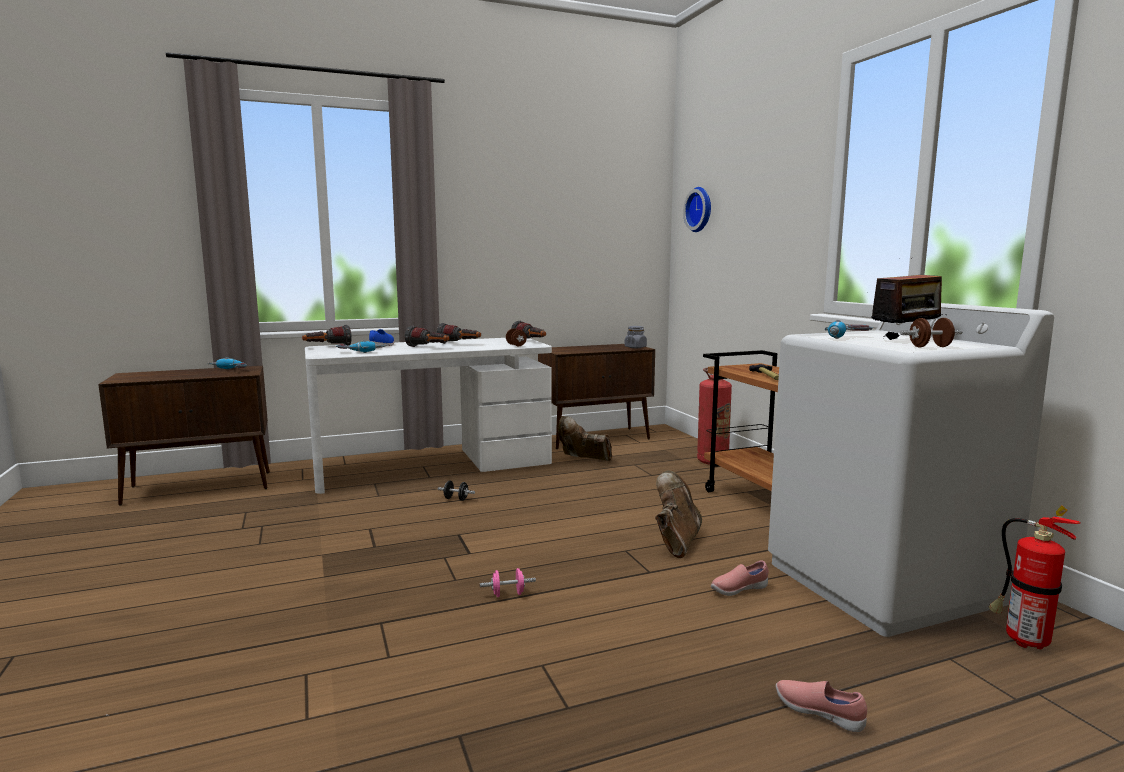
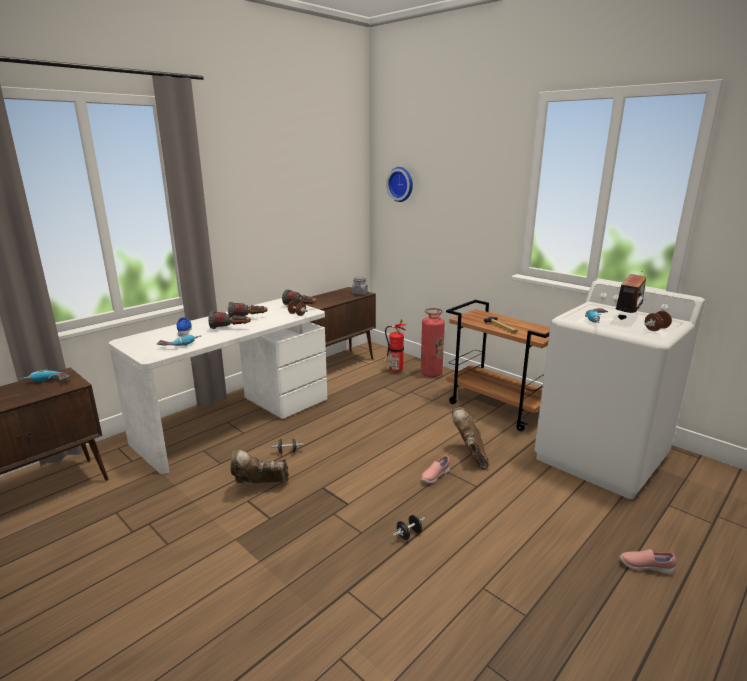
camera: 25 degrees left, 10 degrees up
(327, 347) = (133, 340): flashlight -> none
(508, 594) = (409, 534): pink dumbbell -> black dumbbell
(583, 460) = (346, 390): brown boot -> brown boot (259, 486)
(738, 590) = (536, 486): pink shoe -> pink shoe (434, 476)
(1021, 640) = (687, 481): fire extinguisher -> fire extinguisher (394, 370)

